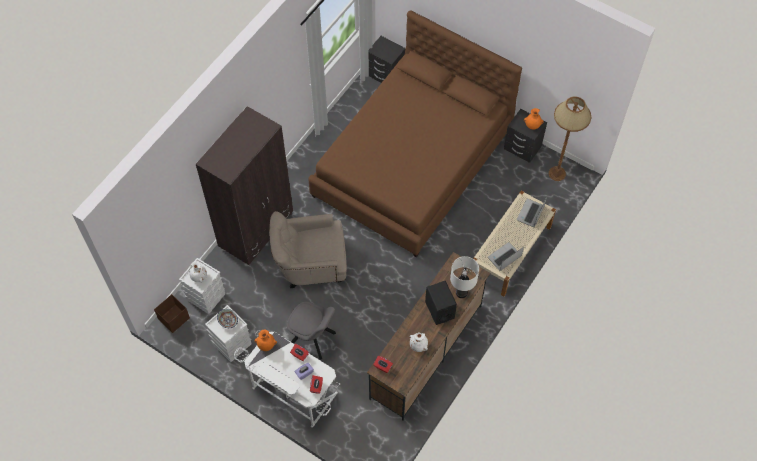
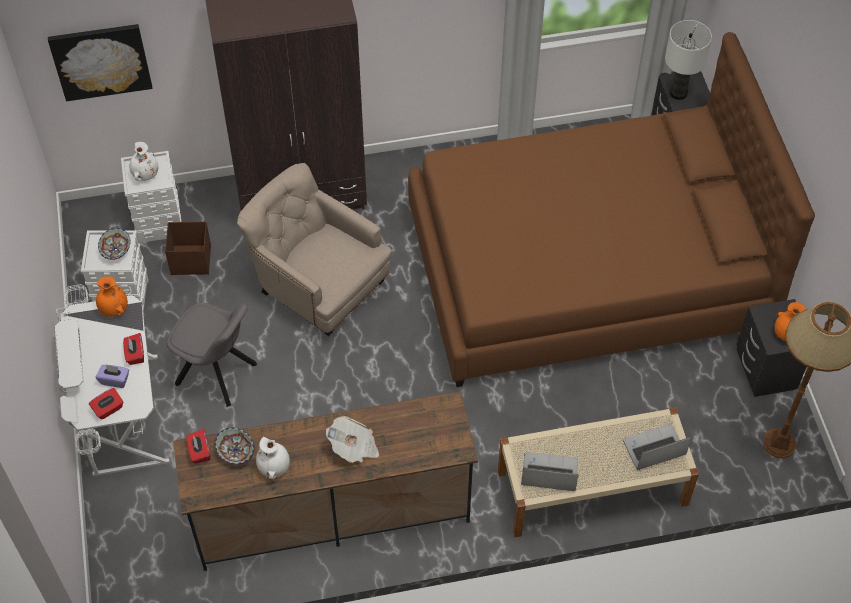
camera: 45 degrees right, 5 degrees down
(156, 237) = (101, 61): none -> picture
(173, 319) = (97, 216): brown storage box -> brown storage box (190, 260)
(313, 339) = (217, 373): grey chair -> grey chair turned 45 degrees counterclockwise
(396, 353) = (236, 451): none -> bowl
(439, 310) = (354, 447): black speaker -> newspaper
(461, 292) = (409, 451): white table lamp -> white table lamp (678, 93)

